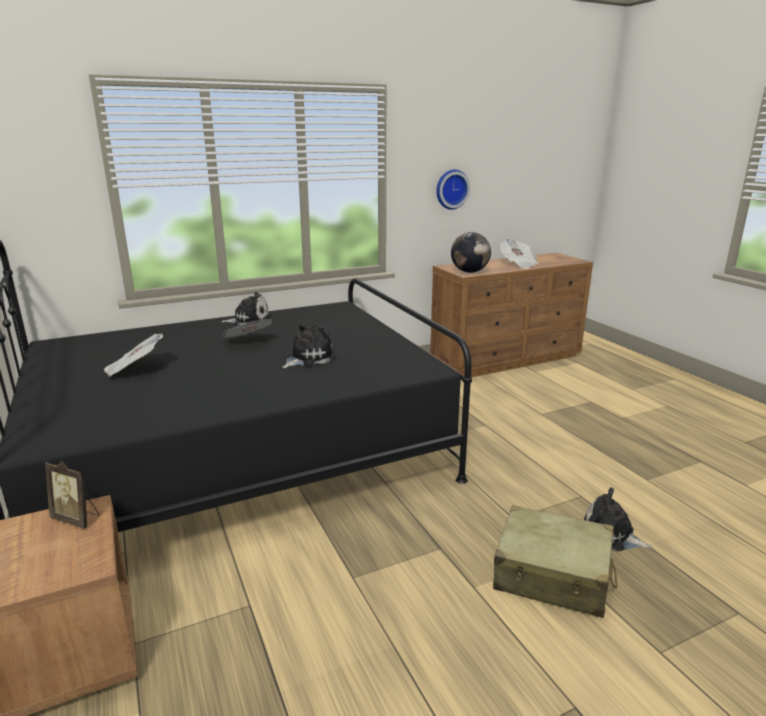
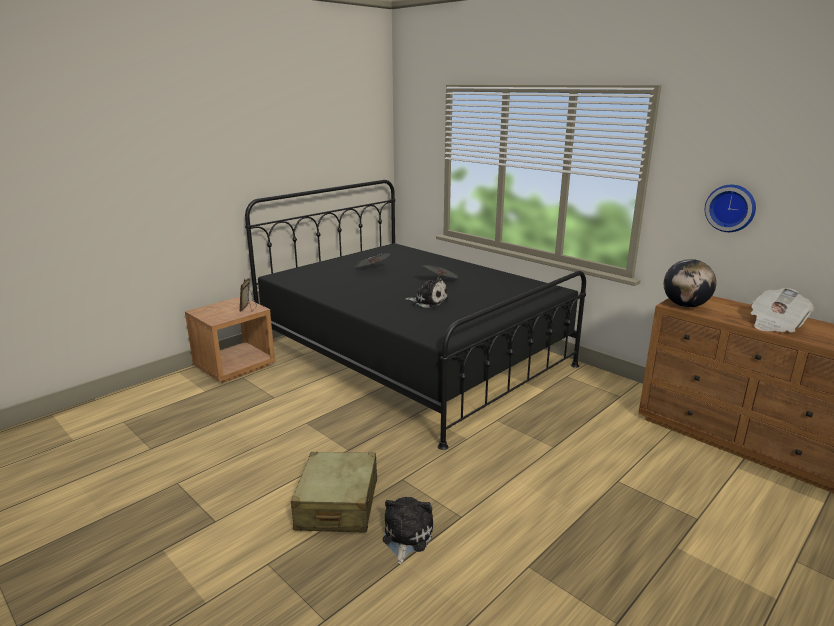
camera: 70 degrees right, 0 degrees up
(249, 321) = (483, 273): plush toy -> none

